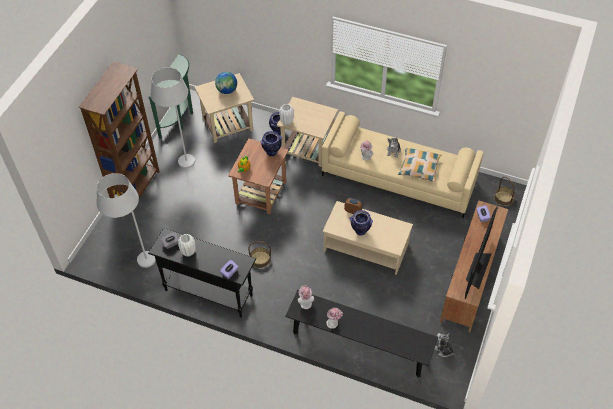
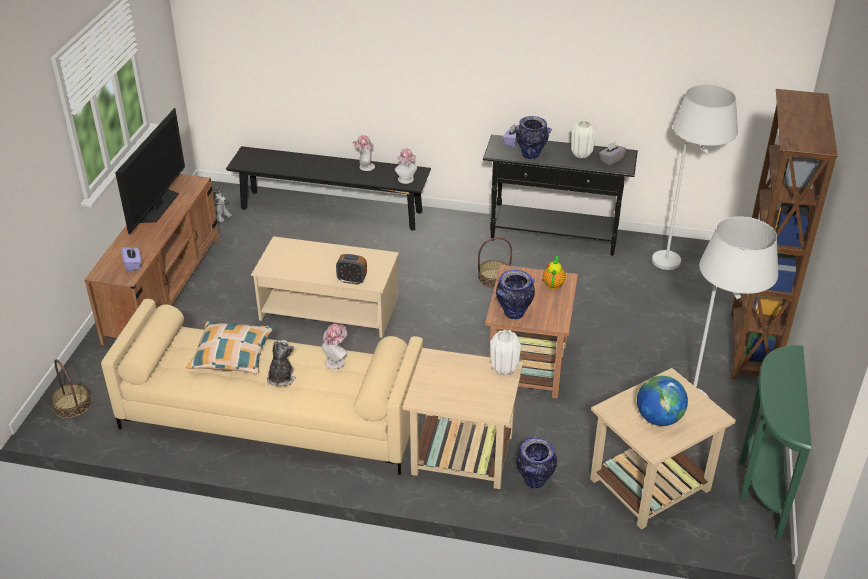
camera: 170 degrees right, 15 degrees down
(360, 231) = (337, 257): vase -> vase (531, 155)

